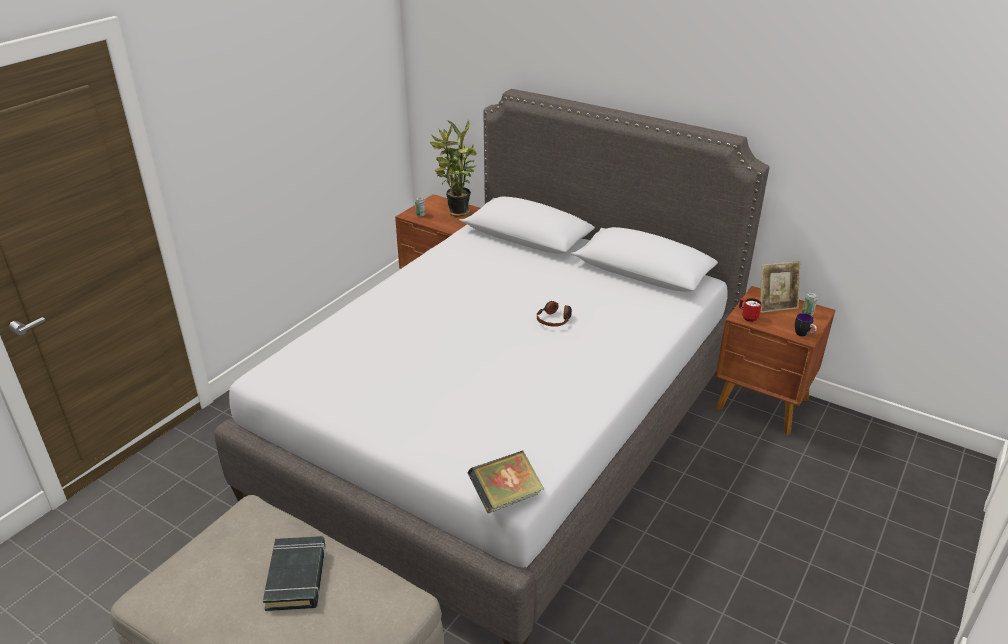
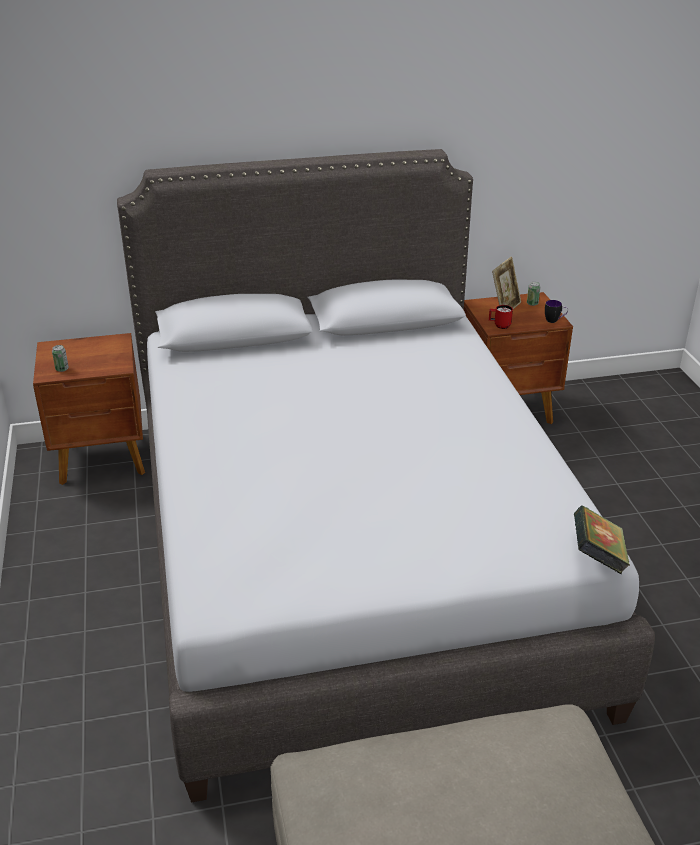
camera: 45 degrees left, 0 degrees up
(297, 577) = (465, 778): black book -> none
(456, 212) = (99, 349): potted plant -> none
(554, 319) = (388, 397): headphones -> none

